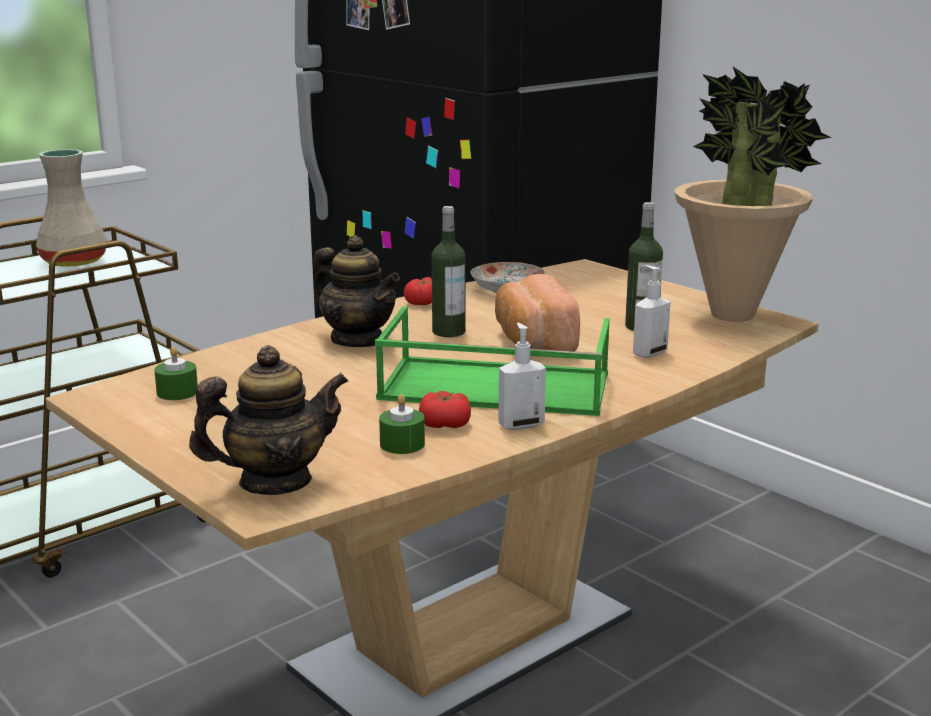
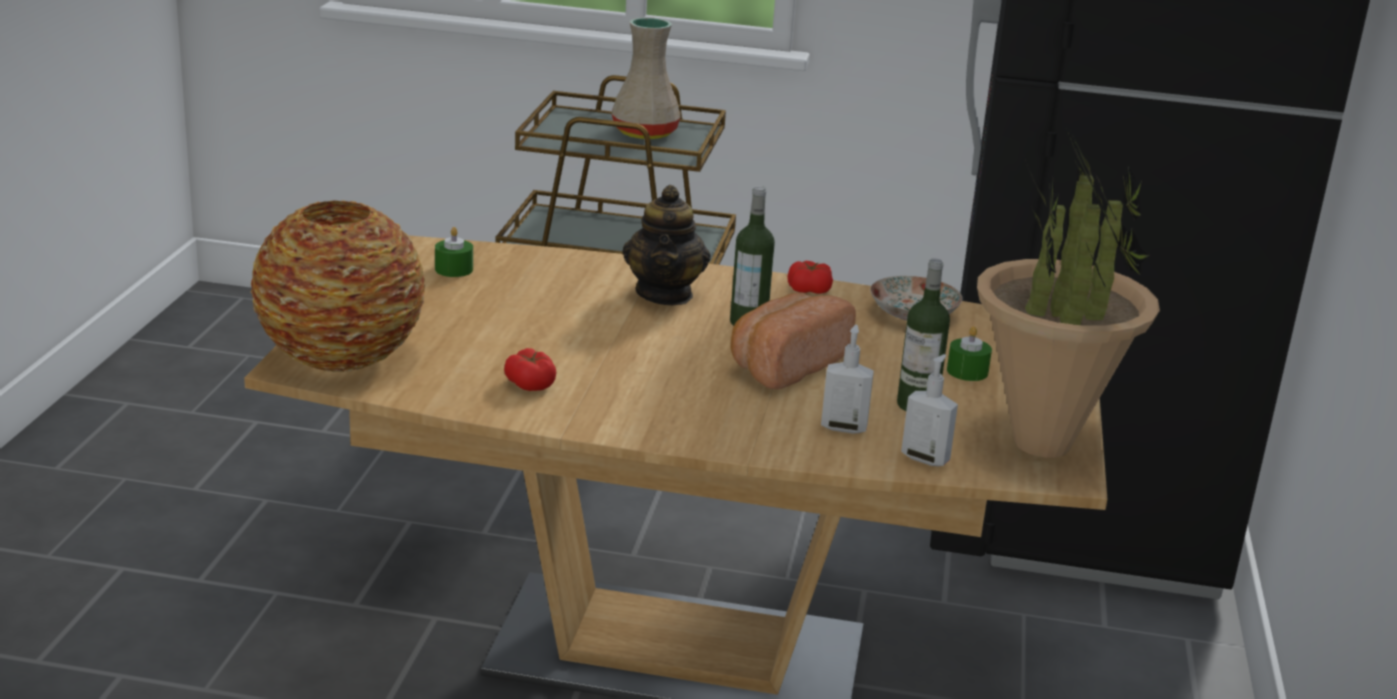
camera: 50 degrees right, 5 degrees up
(275, 482) = (341, 356): teapot -> vase
(402, 444) = (467, 379): green candle -> green candle (967, 371)
(492, 387) = (640, 380): green tray -> none
(520, 424) = (572, 414): soap dispenser -> soap dispenser (925, 458)

